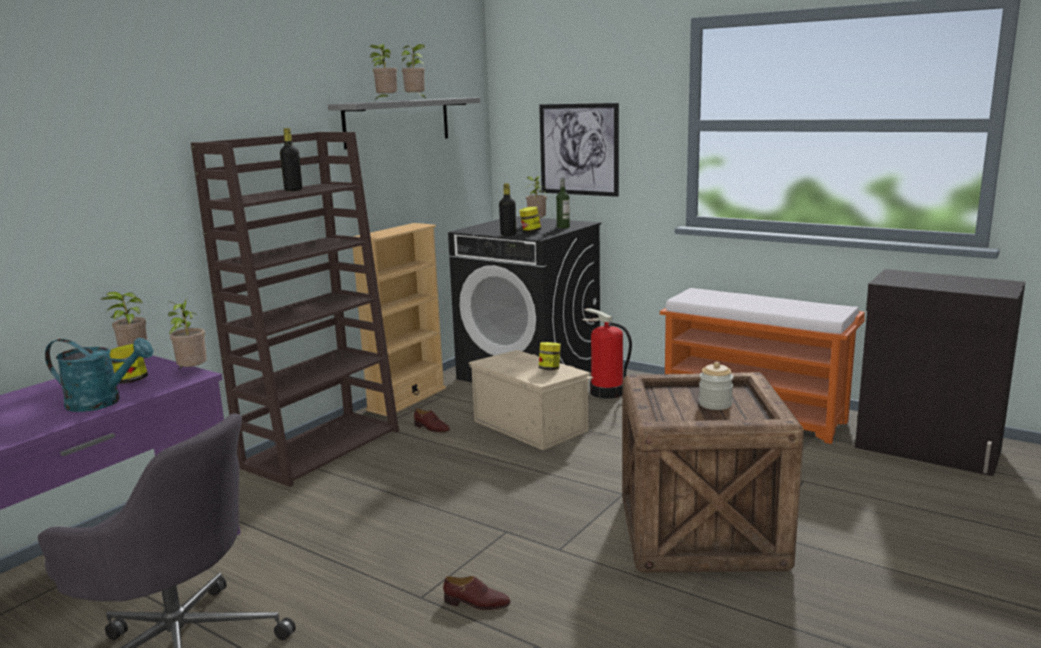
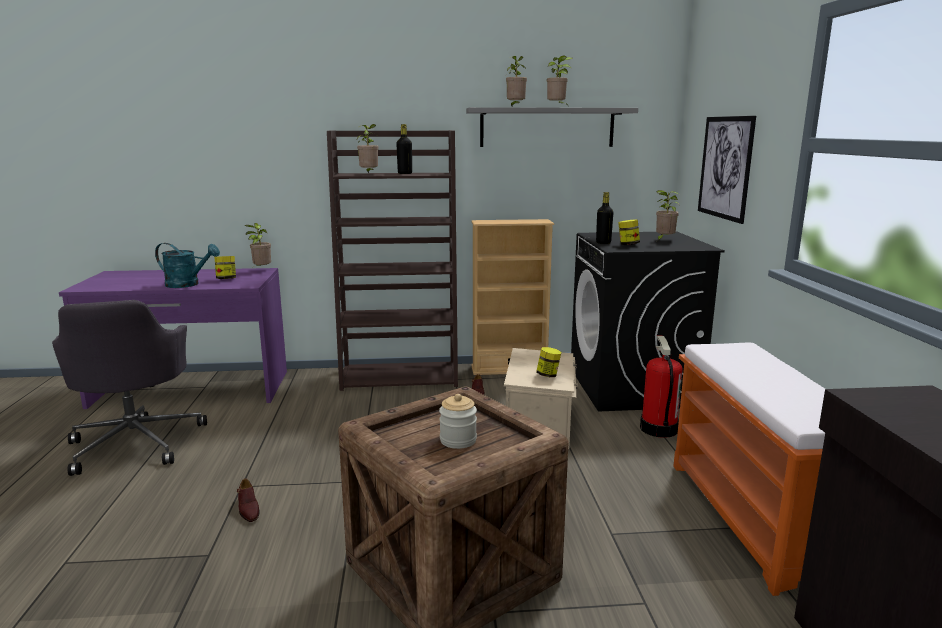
camera: 50 degrees right, 0 degrees up
(103, 402) = (188, 284): turquoise watering can -> turquoise watering can turned 45 degrees counterclockwise
(192, 373) = (252, 283): potted plant -> potted plant (369, 174)
(563, 227) = (671, 247): bottle -> none

